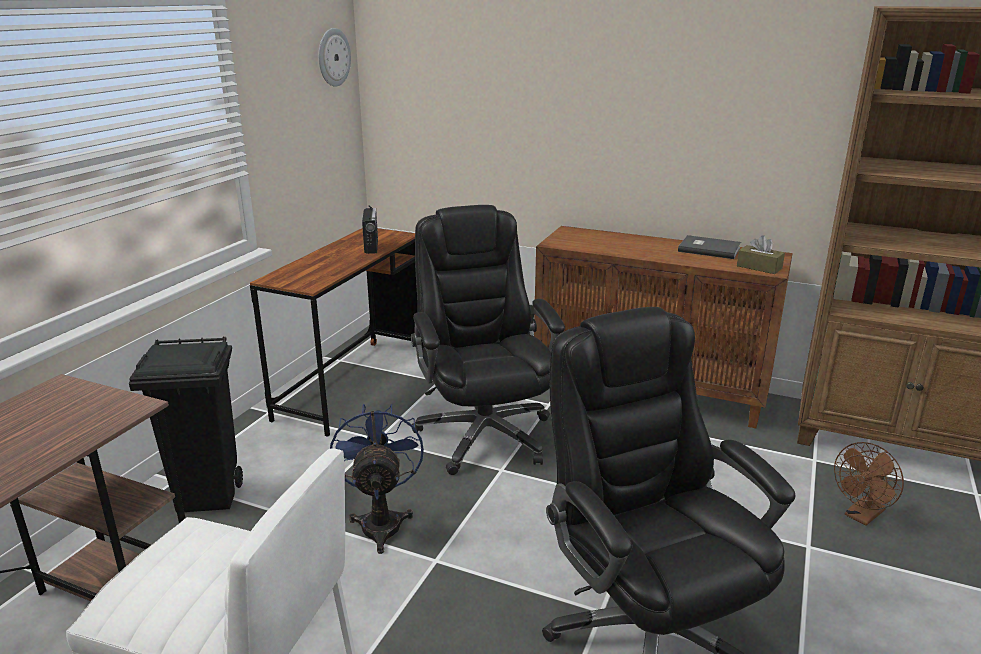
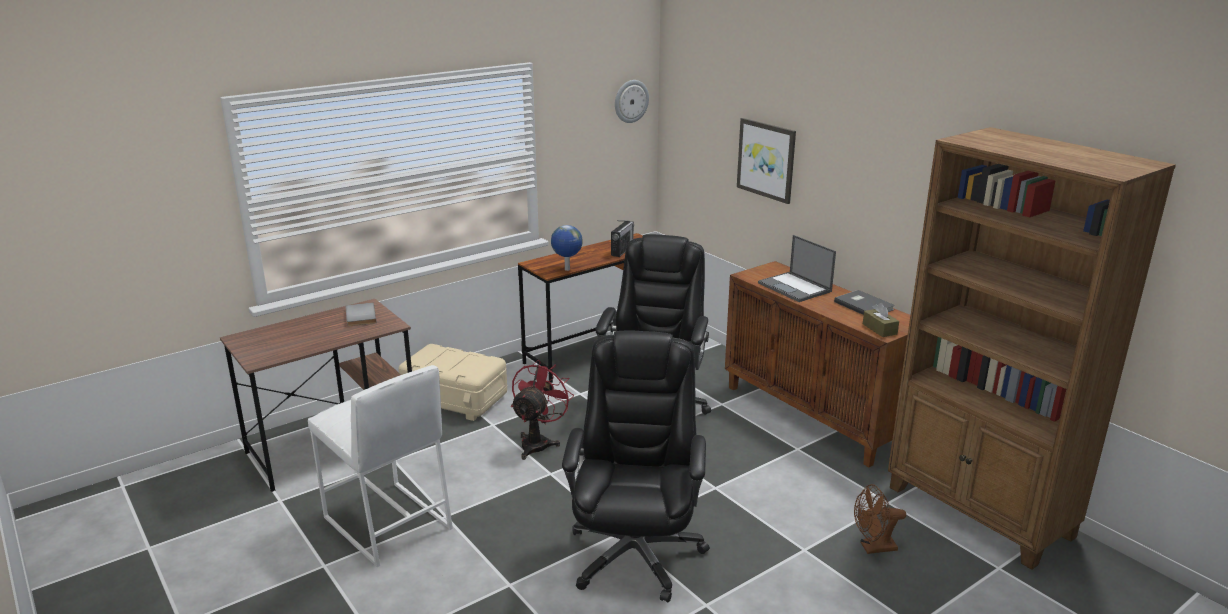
camera: 30 degrees right, 0 degrees up
(56, 408) = (359, 316): none -> grey book
(209, 497) = (455, 399): black trash can -> beige storage box
(328, 278) = (567, 270): none -> globe
(381, 521) = (538, 442): blue fan -> red fan
(538, 105) = (766, 160): none -> picture
(620, 245) = (795, 287): none -> laptop

